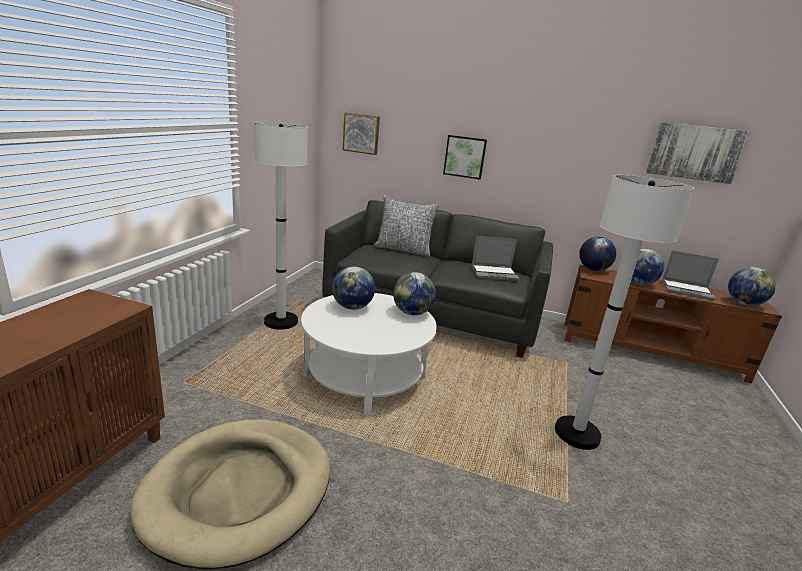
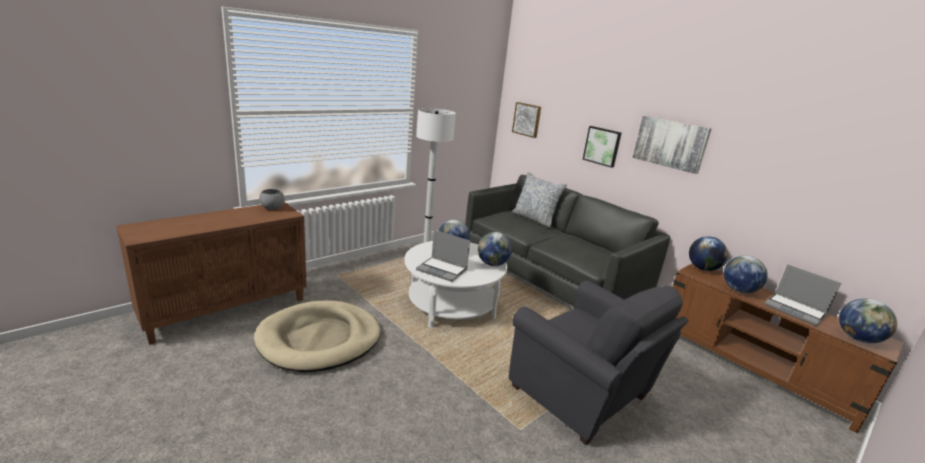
camera: 30 degrees right, 0 degrees up
(81, 304) = (272, 208): none -> grey bowl
(494, 273) = (593, 251): laptop -> laptop (442, 270)
(577, 434) = (583, 396): white floor lamp -> grey armchair
(695, 152) = (825, 164): picture -> picture (670, 143)

